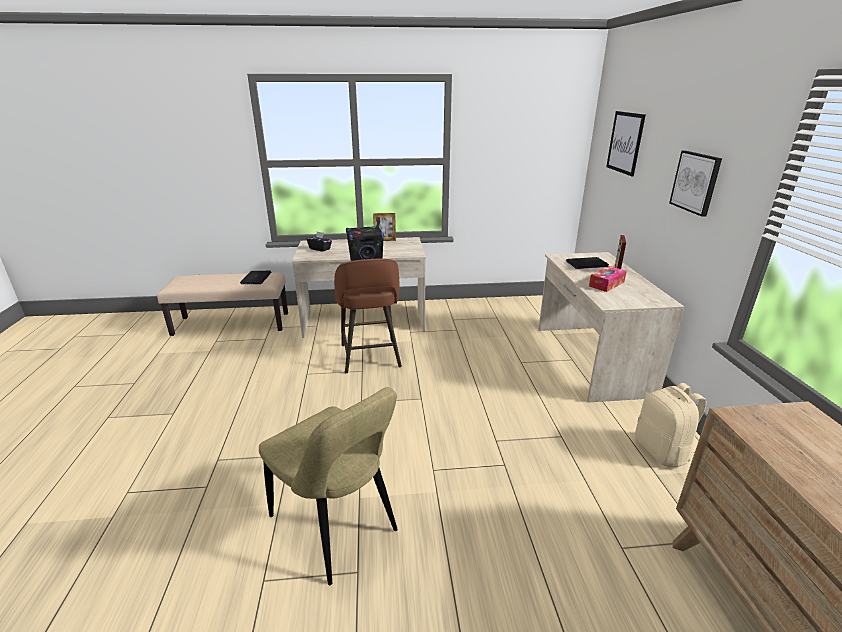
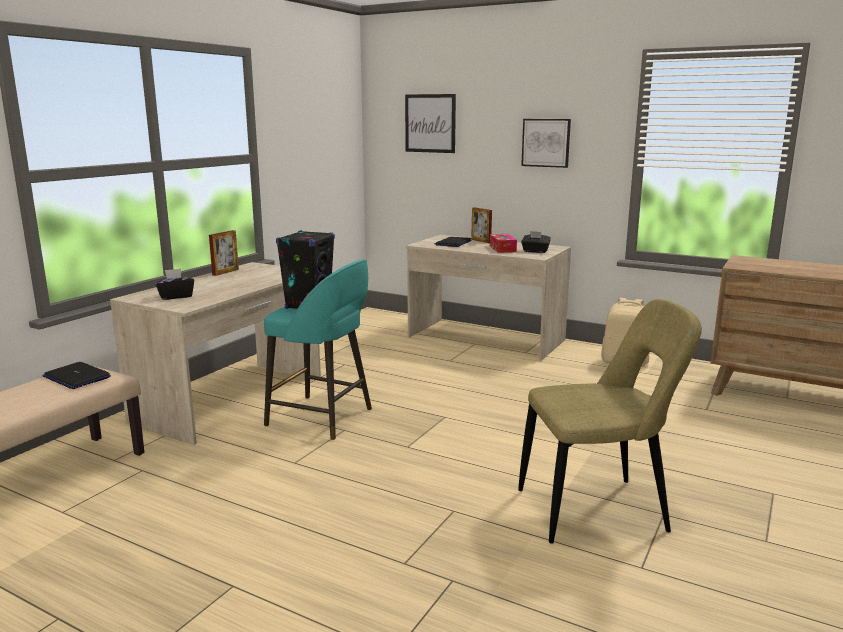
camera: 55 degrees left, 10 degrees down
(370, 357) = (322, 418): brown stool -> turquoise stool
(626, 297) = (535, 251): none -> black tissue box

